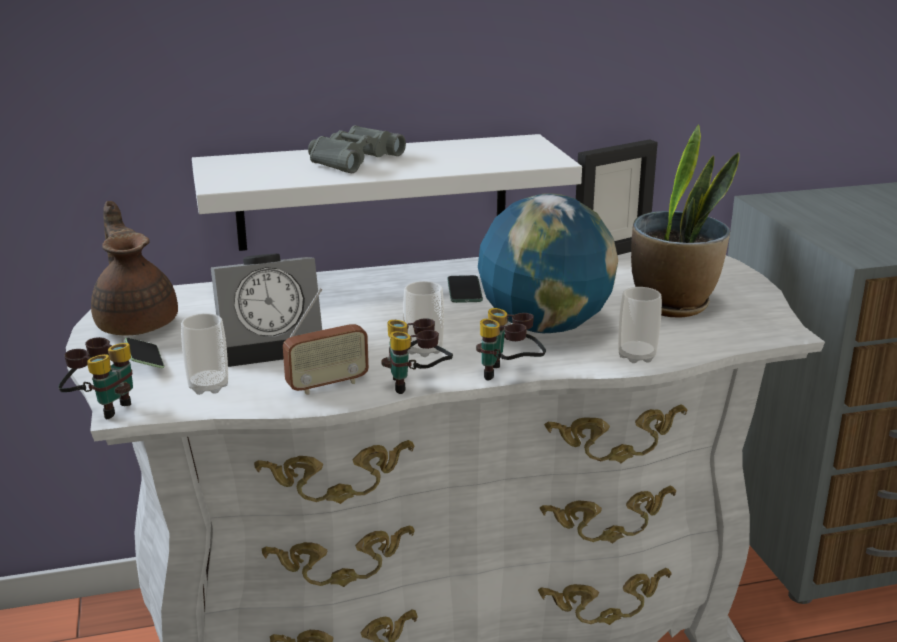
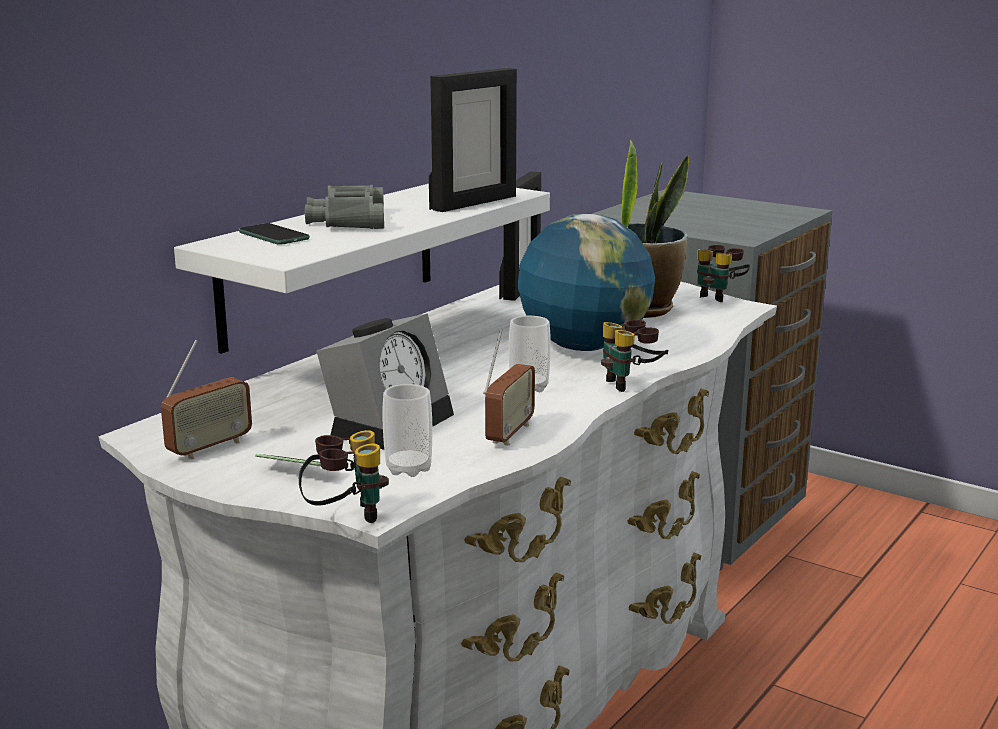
camera: 40 degrees left, 5 degrees down
(137, 323) = (209, 448): brown teapot -> radio
(417, 385) = (579, 411): binoculars -> binoculars (719, 296)
(464, 290) = (465, 340): phone -> phone (274, 236)
(486, 163) = (473, 202): none -> picture frame
(636, 356) = (687, 346): cup -> none

